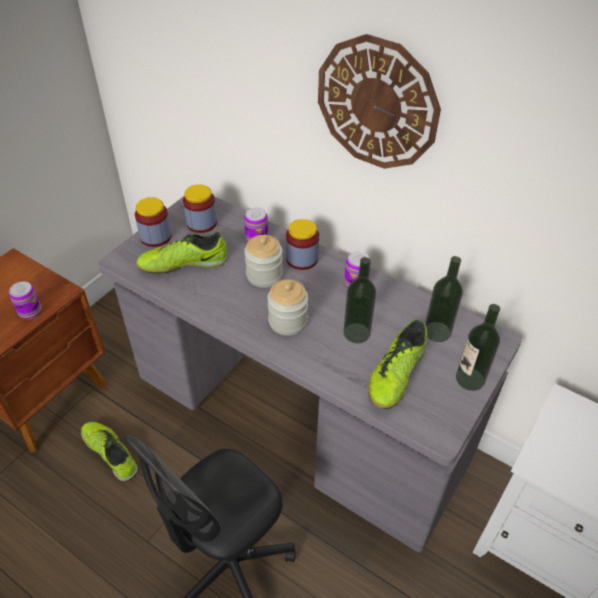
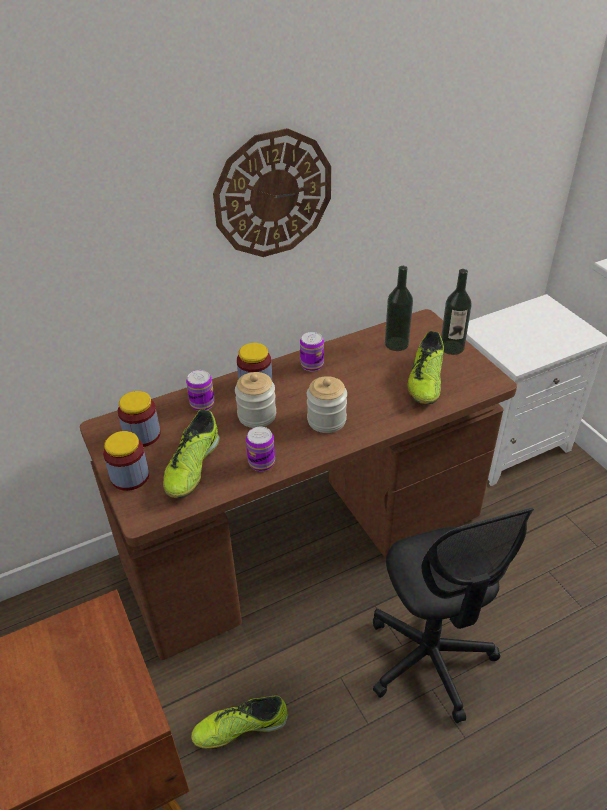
camera: 60 degrees left, 5 degrees down
(30, 311) = (111, 653): can -> can (261, 462)
(297, 419) = (306, 542): grey desk -> brown desk
(356, 333) = (368, 385): bottle -> none
(396, 374) = (425, 381): shoe -> shoe turned 45 degrees clockwise

